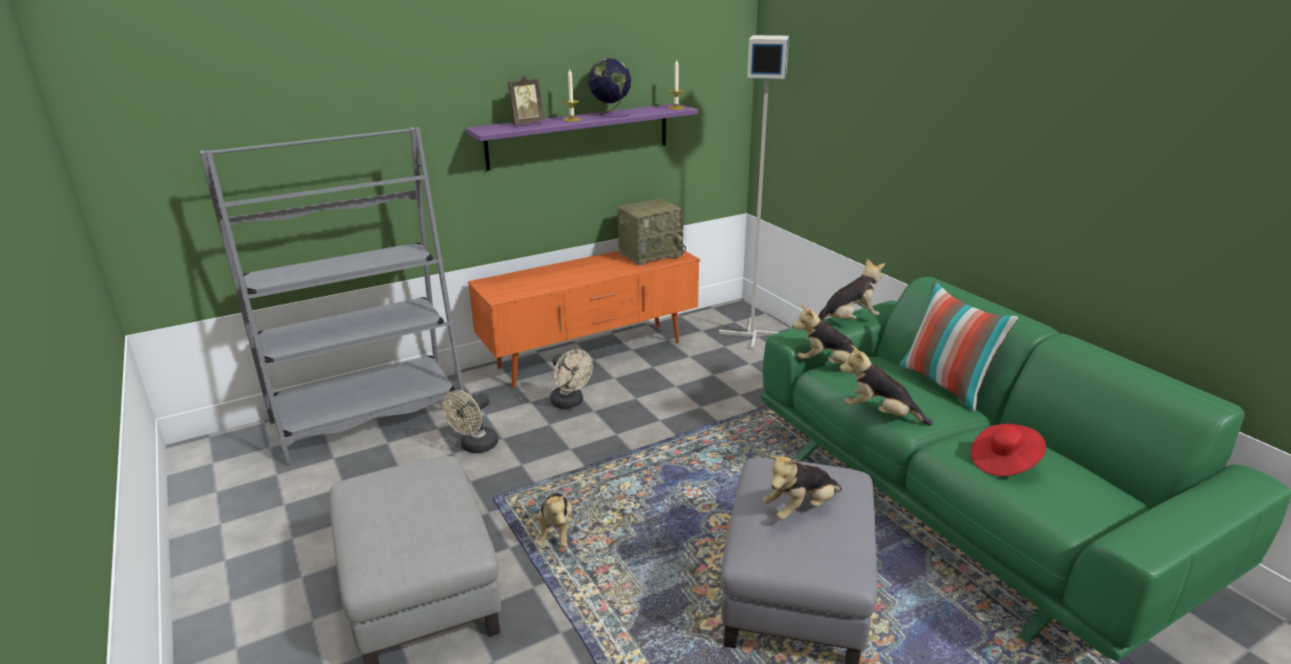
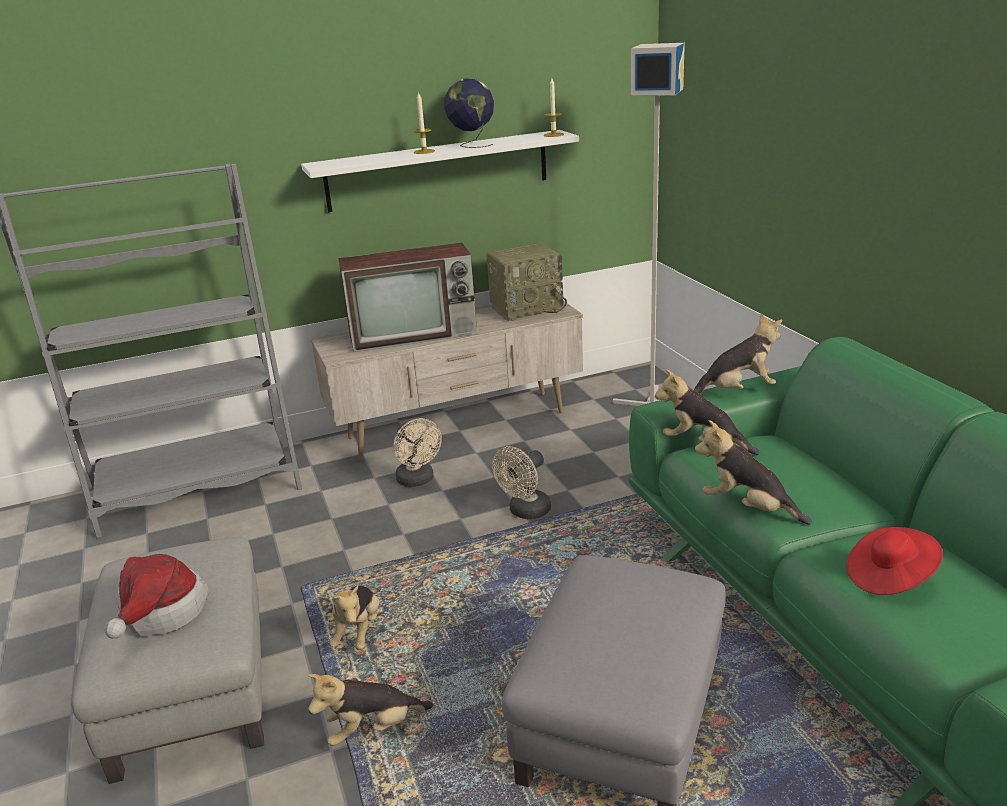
camera: 10 degrees right, 0 degrees up
(406, 524) = (160, 613): none -> hat
(475, 447) = (299, 527): beige fan -> beige fan (525, 512)
(526, 123) = (369, 157): picture frame -> none
(561, 277) = (415, 334): none -> television
(579, 136) = (438, 170): purple shelf -> white shelf
(591, 355) = (457, 426): orange tv stand -> beige tv stand
(800, 509) = (617, 622): plush toy -> plush toy (372, 729)
(946, 384) = (849, 473): pillow -> none

